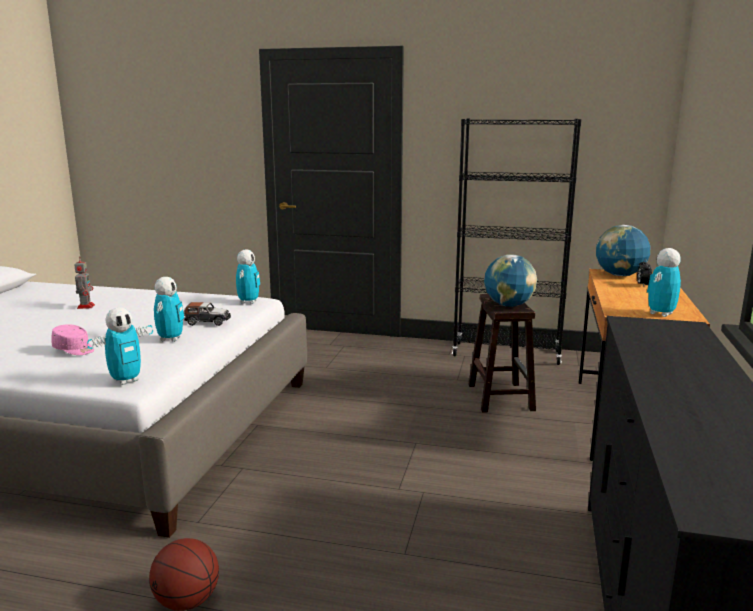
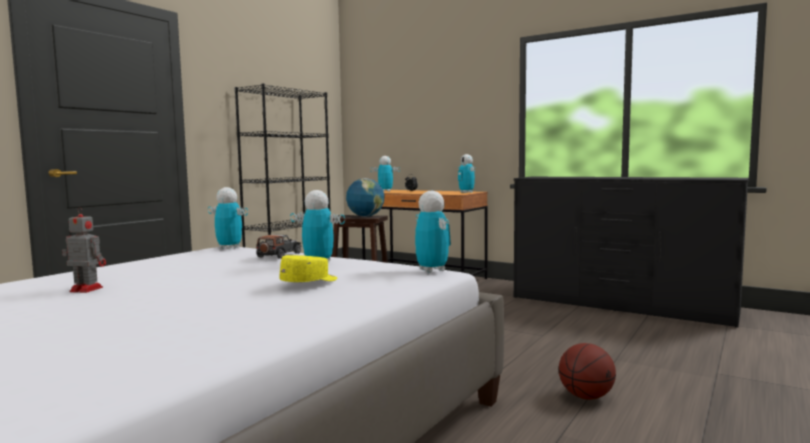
camera: 70 degrees left, 10 degrees down
(74, 349) = (309, 282): pink cap -> yellow cap
(619, 275) = (385, 191): globe -> toy robot

